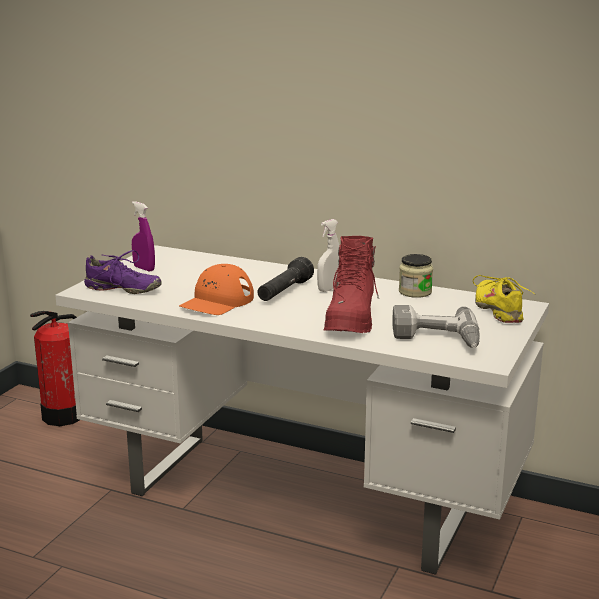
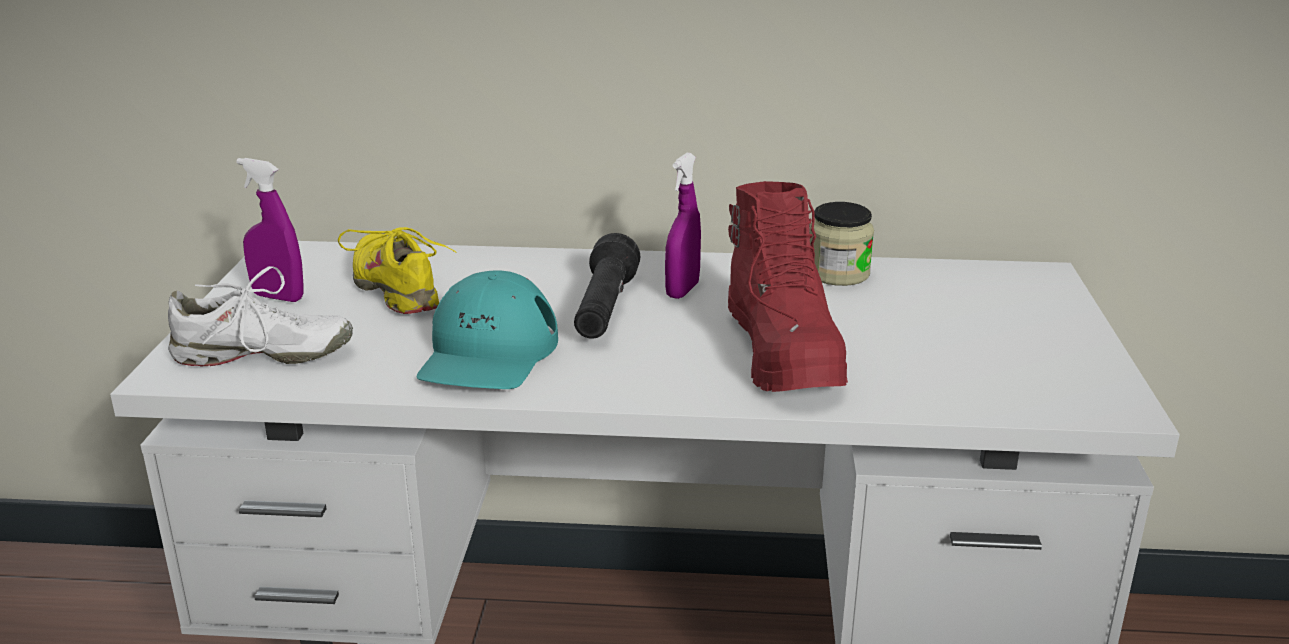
camera: 20 degrees left, 5 degrees up
(64, 416) = (103, 595): fire extinguisher -> none
(122, 289) = (262, 355): purple shoe -> white shoe
(217, 301) = (488, 353): orange cap -> turquoise cap
(329, 289) = (682, 290): white spray bottle -> purple spray bottle
(436, 339) = (974, 372): power drill -> none
(499, 310) = (1011, 289): yellow shoe -> yellow shoe (397, 288)

